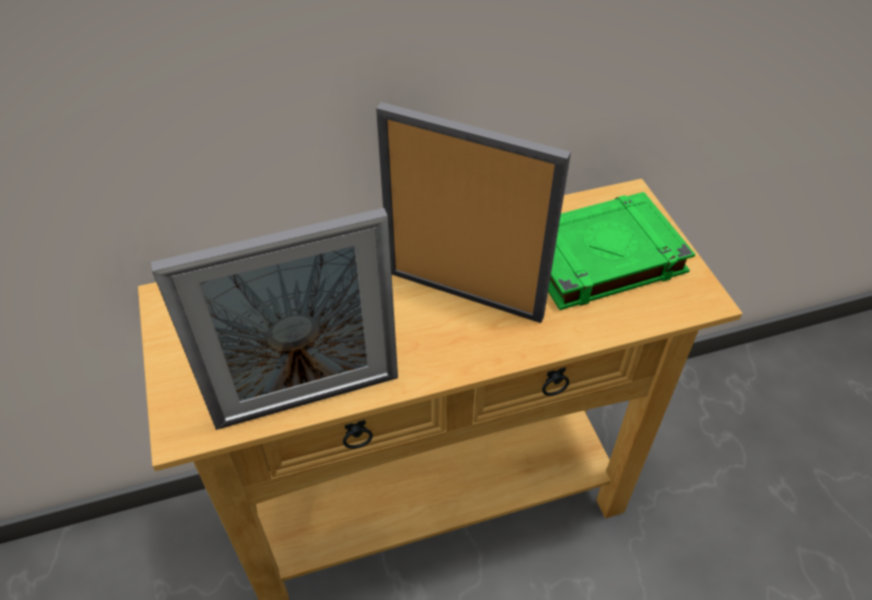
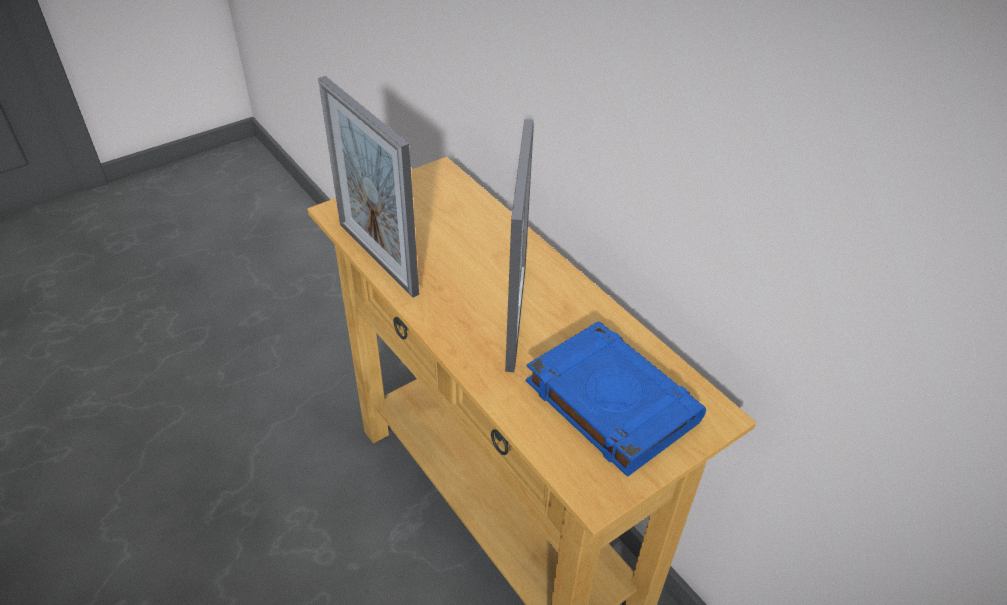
camera: 70 degrees right, 5 degrees down
(599, 258) = (609, 401): green book -> blue book

